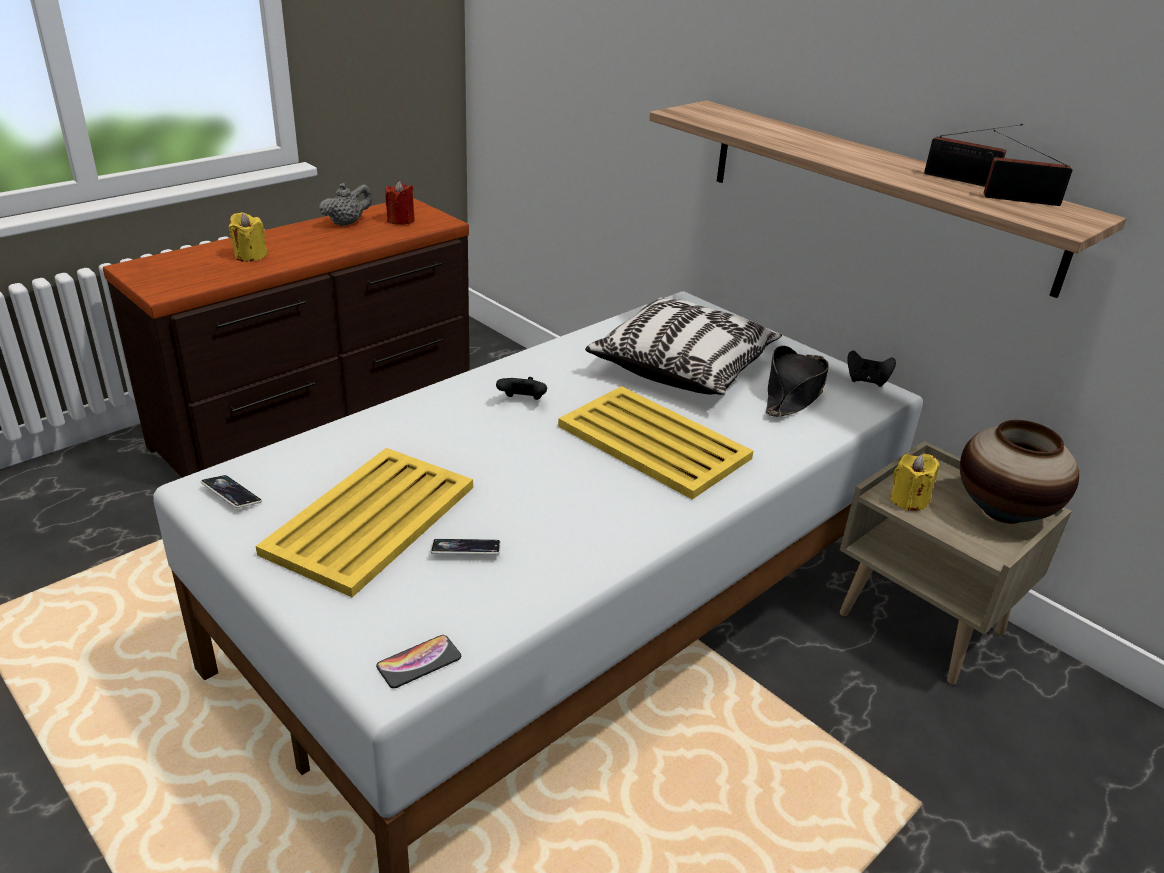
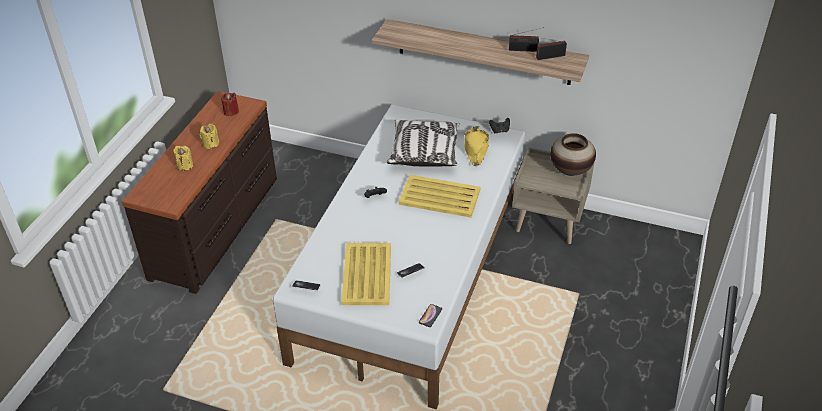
camera: 25 degrees left, 10 degrees up
(347, 223) = (206, 124): grey teapot -> none
(793, 393) = (475, 149): black hat -> yellow hat
(908, 500) = (535, 179): yellow candle -> yellow candle (211, 144)

